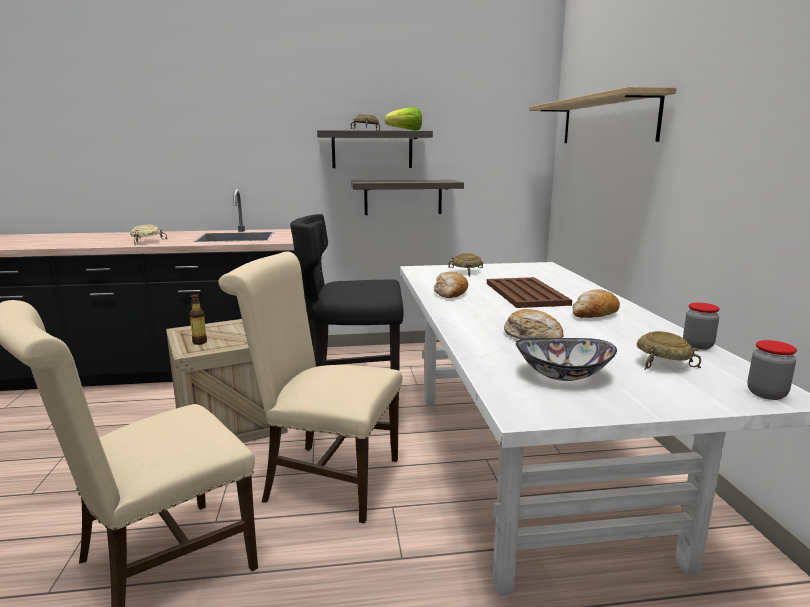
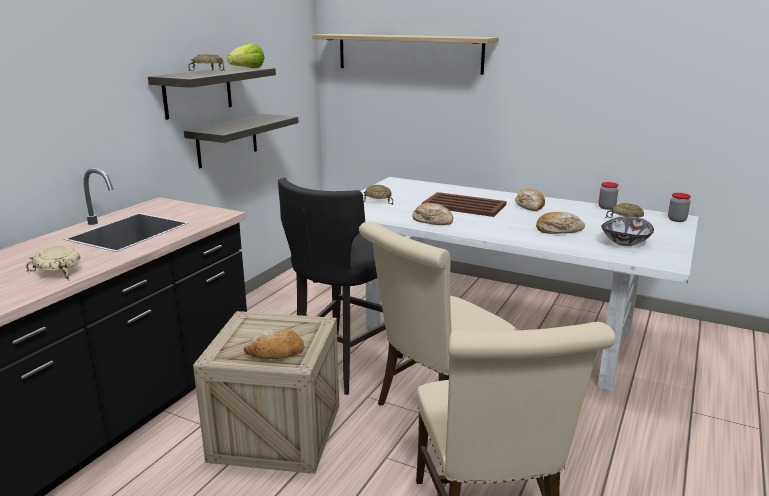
camera: 55 degrees left, 5 degrees up
(199, 342) = (275, 353): bottle -> bread

